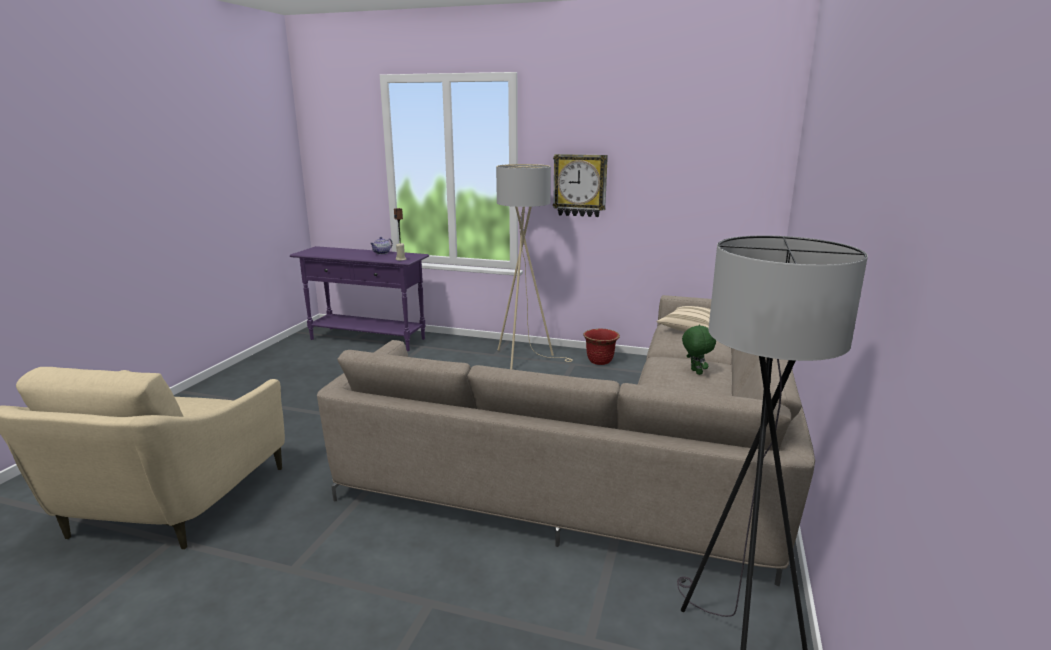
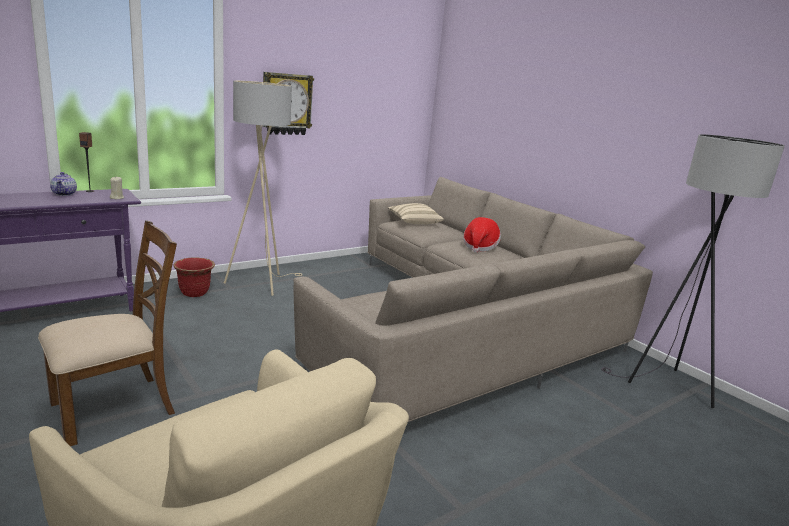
camera: 55 degrees left, 0 degrees up
(290, 402) = (115, 408): none -> brown chair
(600, 361) = (320, 268): red planter -> red planter (195, 293)
(695, 372) = (479, 247): green plush toy -> hat

